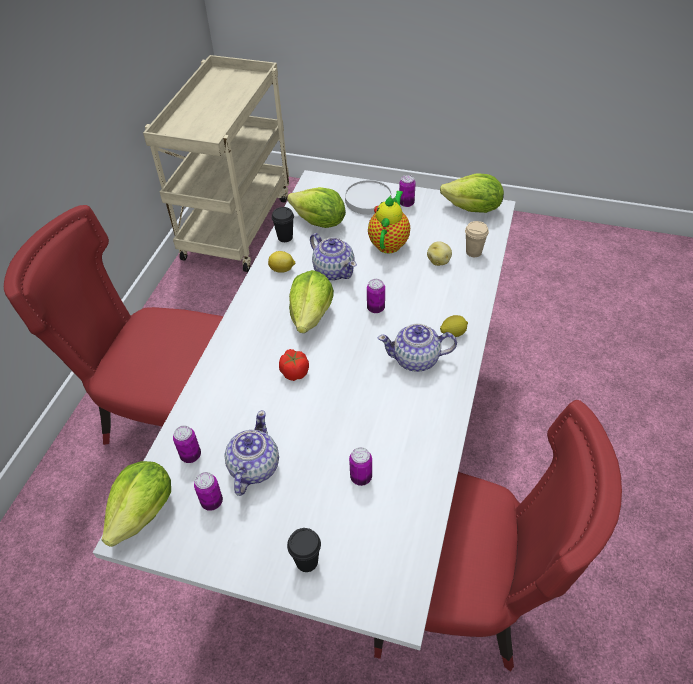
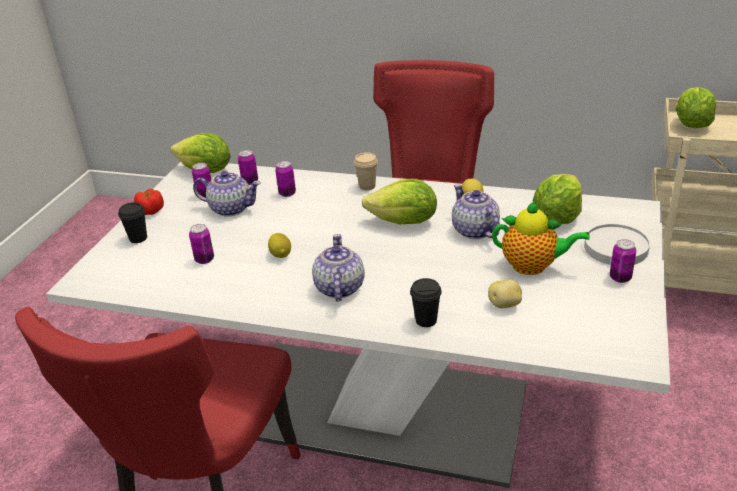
camera: 90 degrees right, 15 degrees down
(285, 237) = (524, 198): black cup -> black cup (426, 320)
(294, 372) = (329, 219): tomato -> tomato (151, 211)
(334, 270) = (475, 231): teapot -> teapot turned 105 degrees clockwise
(375, 308) = (416, 260): can -> can (287, 193)
(453, 333) = (377, 314): lemon -> lemon (281, 254)
(473, 209) = (629, 337): lettuce -> lettuce (691, 124)
(473, 252) = (529, 335): beige cup -> beige cup (367, 186)

